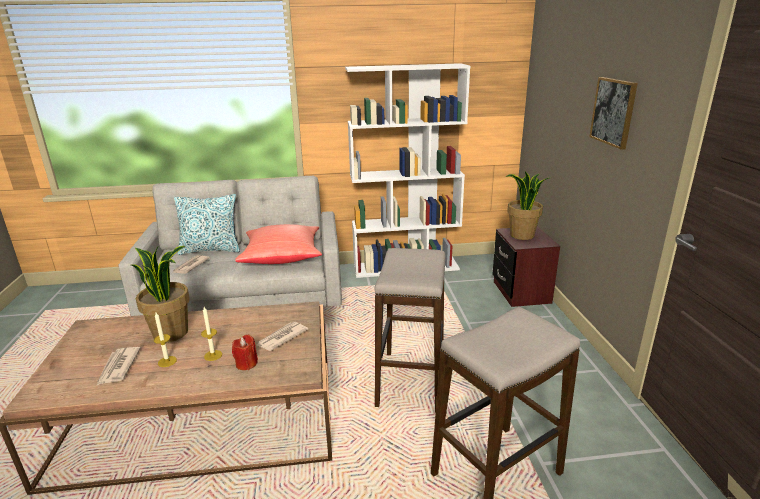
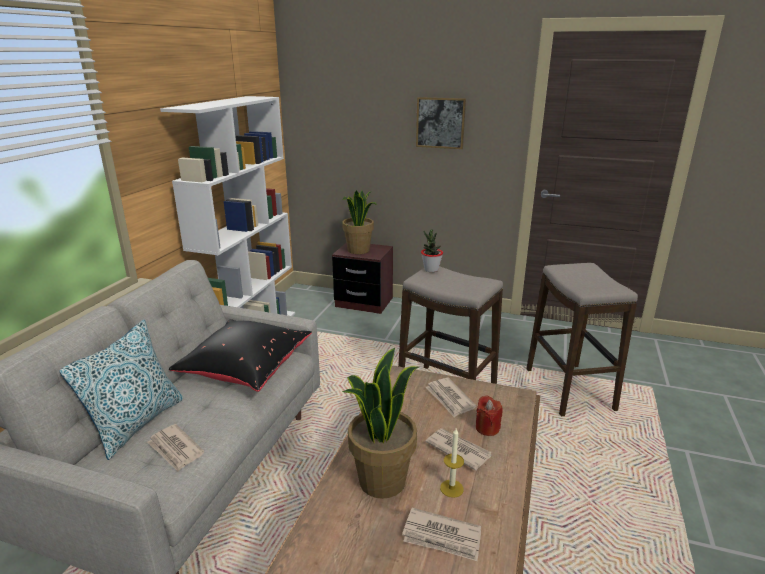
camera: 65 degrees left, 0 degrees up
(213, 355) = (458, 450): candle -> newspaper
(282, 257) = (245, 369): red pillow -> black pillow
(424, 252) = (431, 269): none -> potted plant

